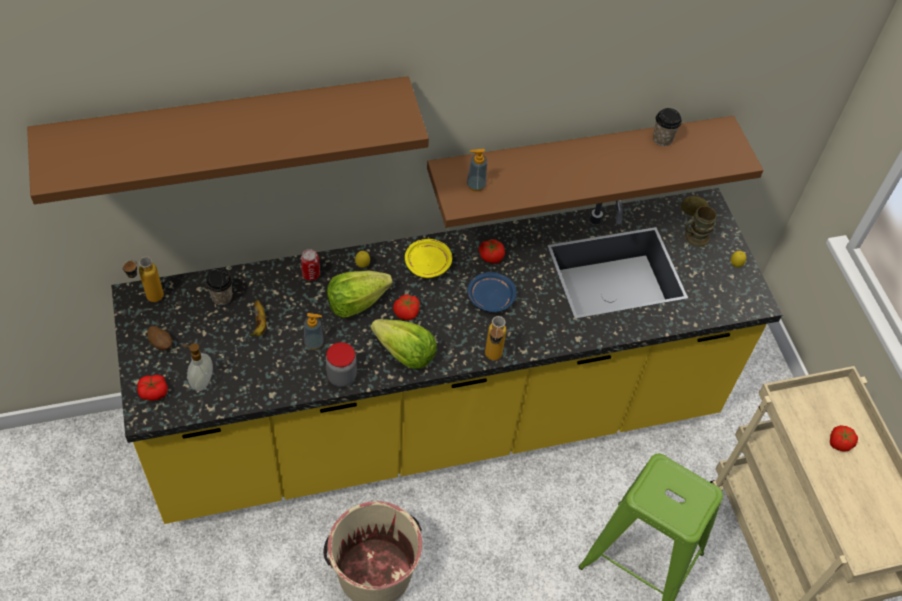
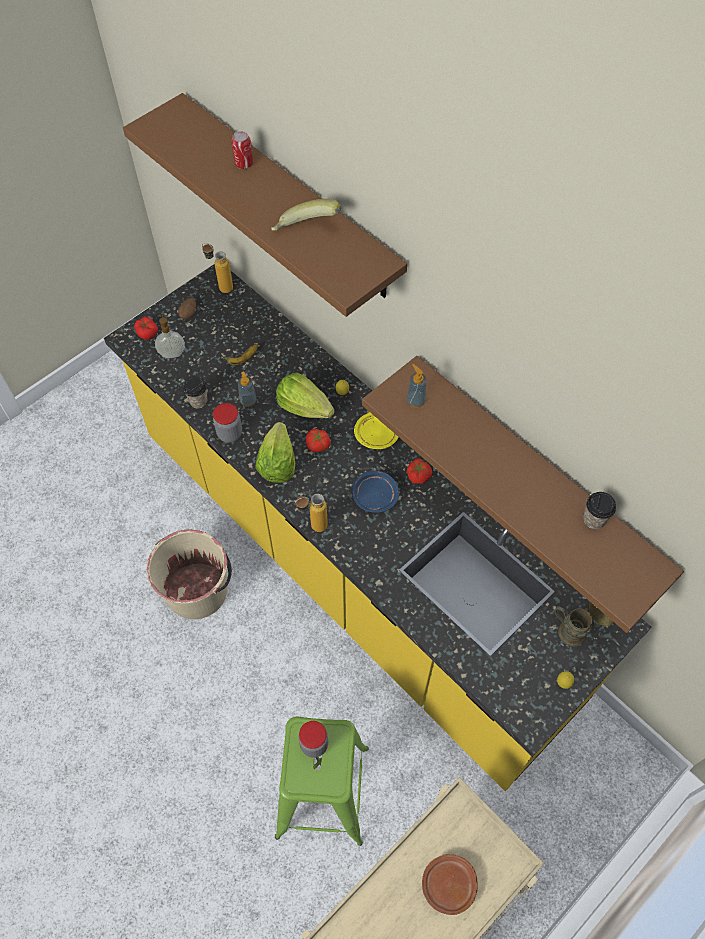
camera: 65 degrees right, 5 degrees up
(222, 297) = (251, 325): cup -> cup (198, 401)
(311, 274) = (310, 365): can -> can (244, 164)
(313, 121) = (306, 230): none -> banana
(661, 492) = (314, 744): none -> jar
(839, 442) = (448, 885): tomato -> brown plate

